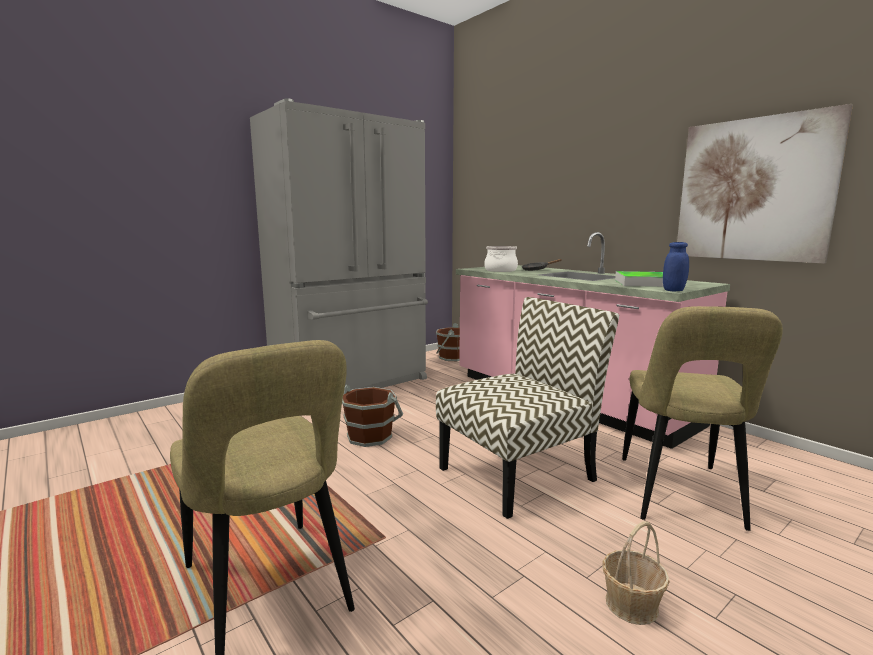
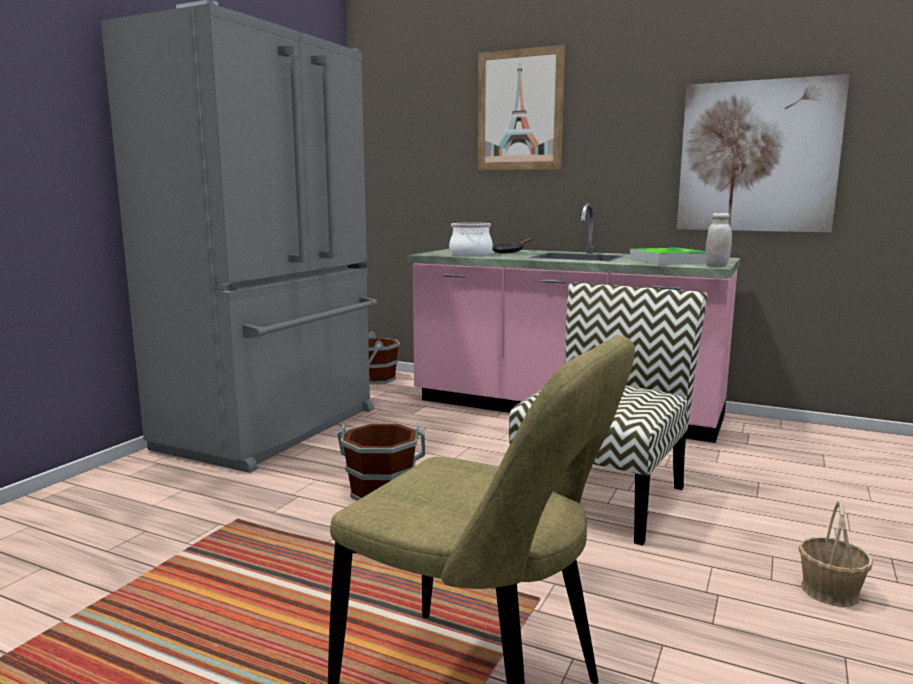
camera: 25 degrees left, 0 degrees up
(559, 157) = (520, 110): none -> picture
(673, 290) = (716, 266): blue jar -> white jar
(680, 495) = (767, 485): beige chair -> none

